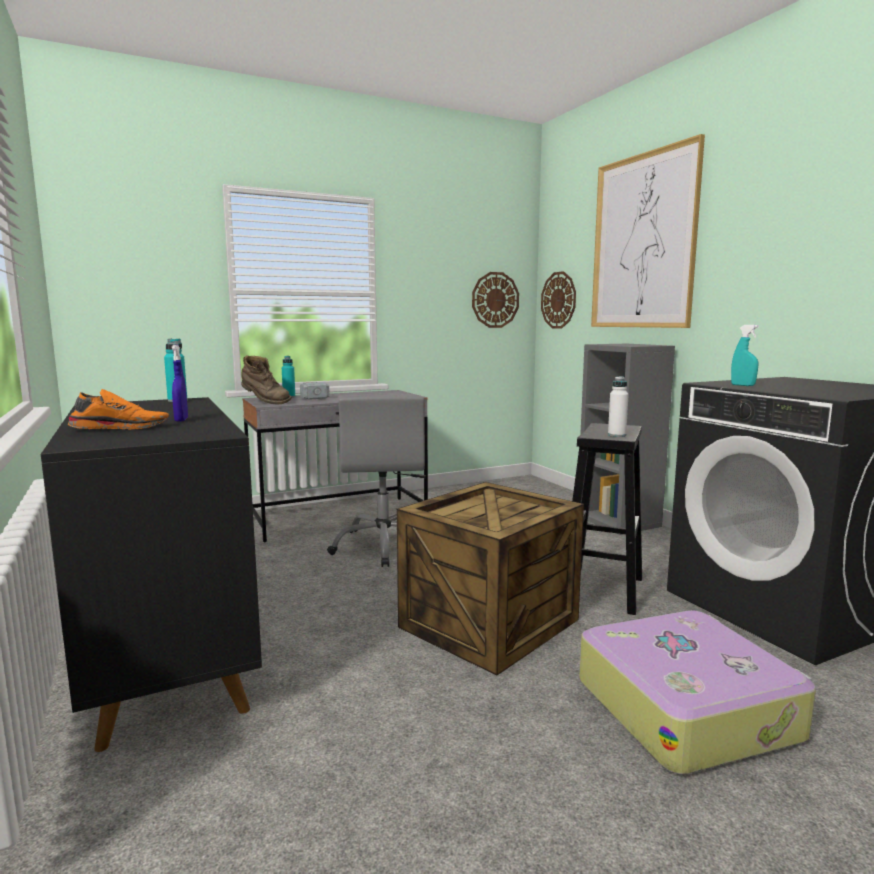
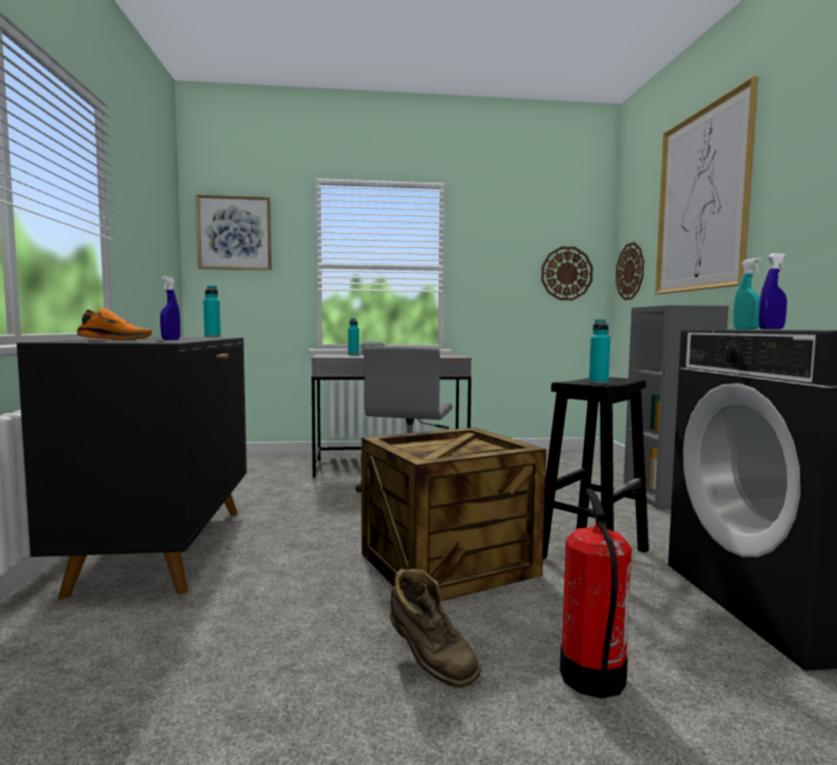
camera: 20 degrees right, 5 degrees down
(121, 250) = (234, 233): none -> picture
(265, 402) = (325, 356): brown boot -> brown boot (429, 663)
(616, 435) = (598, 382): white bottle -> turquoise bottle
(686, 708) = (592, 678): suitcase -> fire extinguisher
(772, 389) = (771, 329): none -> blue spray bottle

